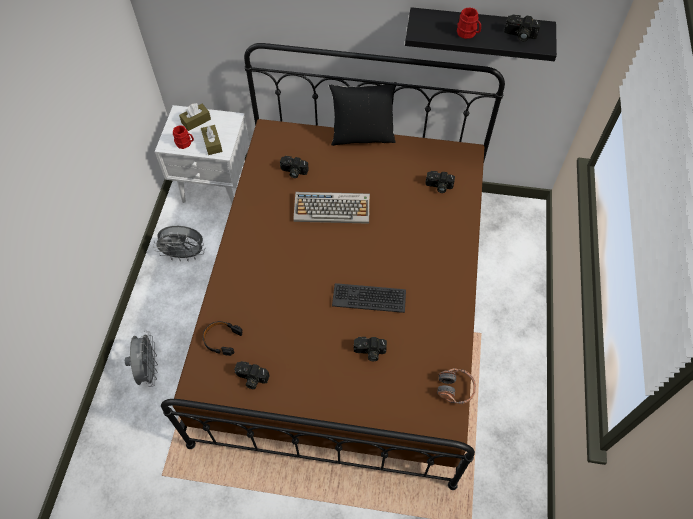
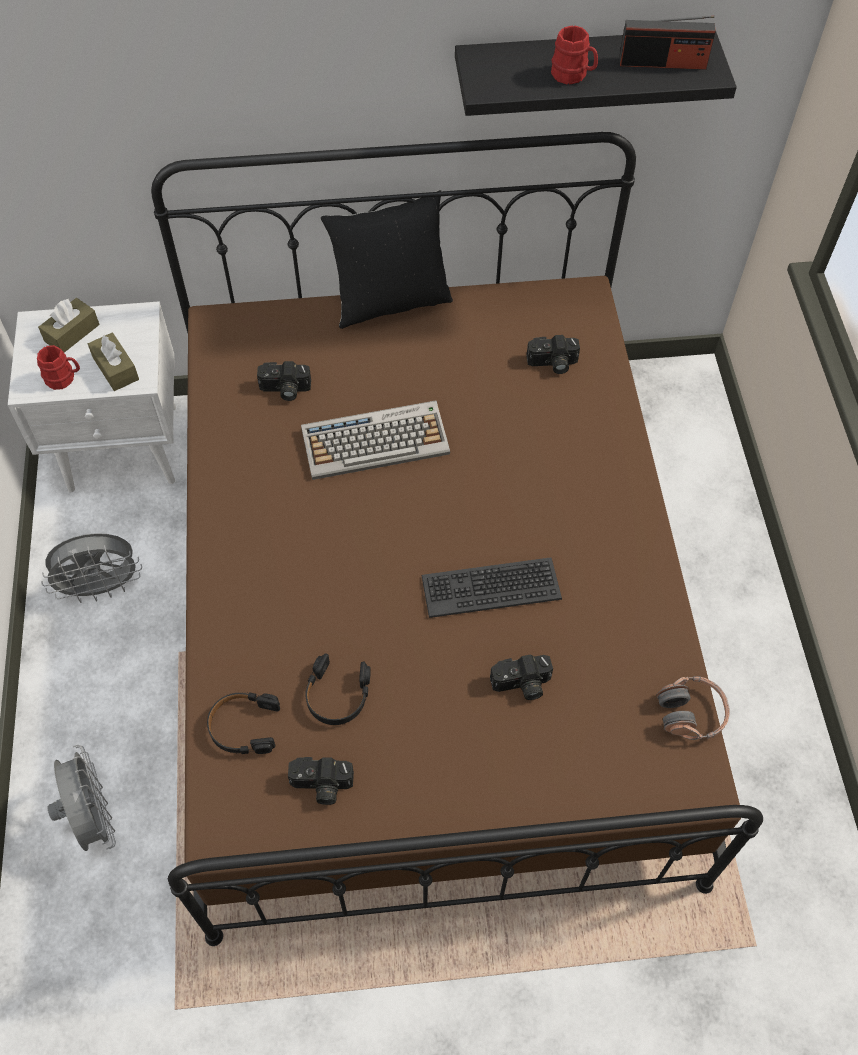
camera: 15 degrees left, 0 degrees up
(273, 335) = (337, 695): none -> black headphones
(520, 35) = (662, 63): camera -> radio

